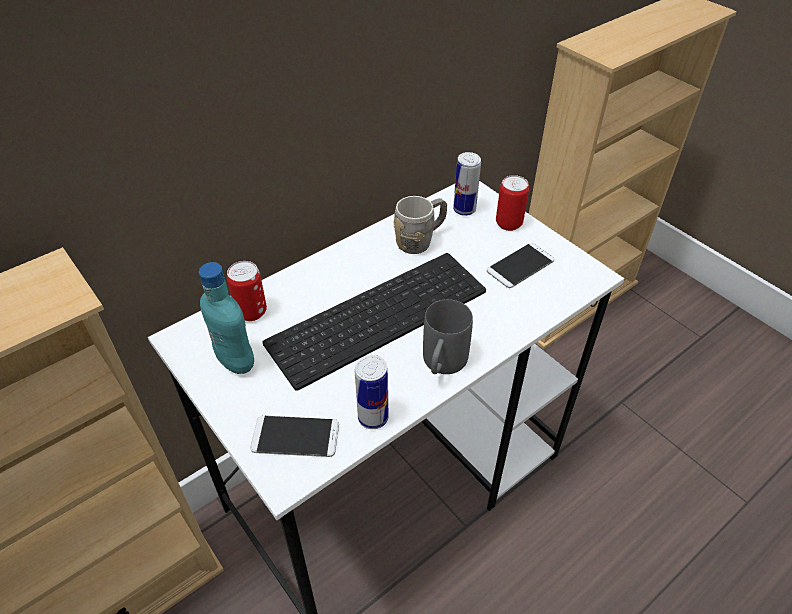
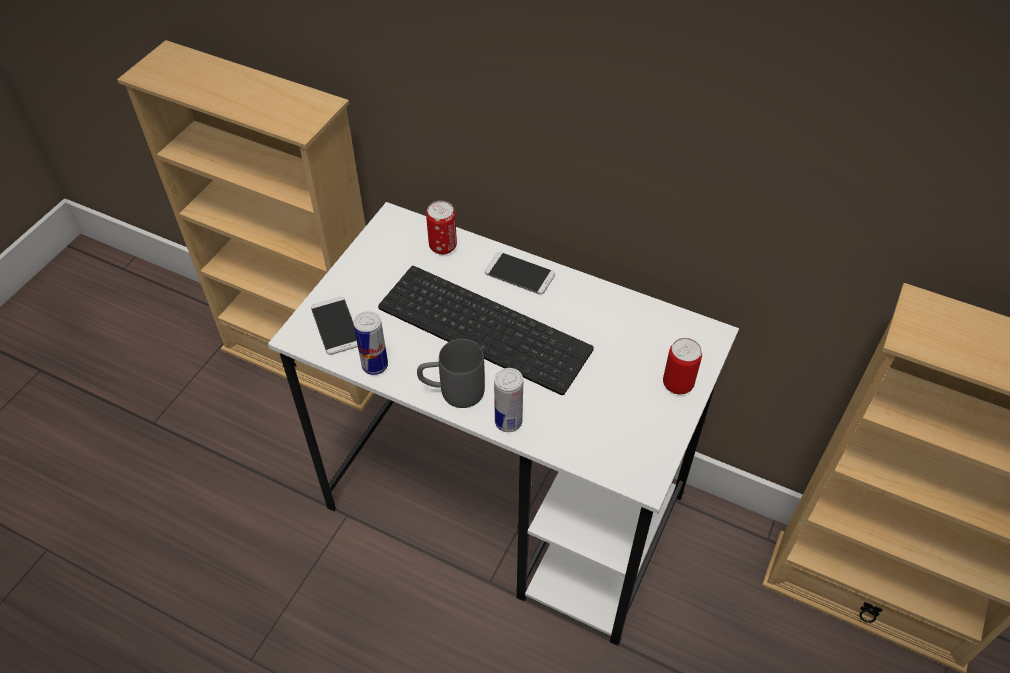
camera: 65 degrees right, 5 degrees up
(236, 361) = (388, 261): turquoise bottle -> none
(420, 240) = (602, 322): grey mug -> none
(464, 209) = (674, 340): can -> can (508, 422)
(520, 266) = (617, 412): phone -> phone (519, 274)

